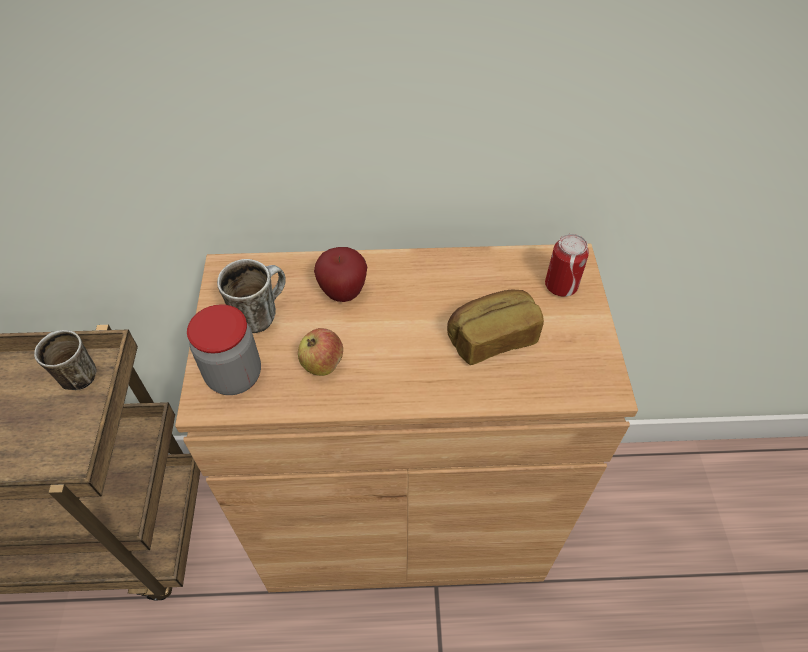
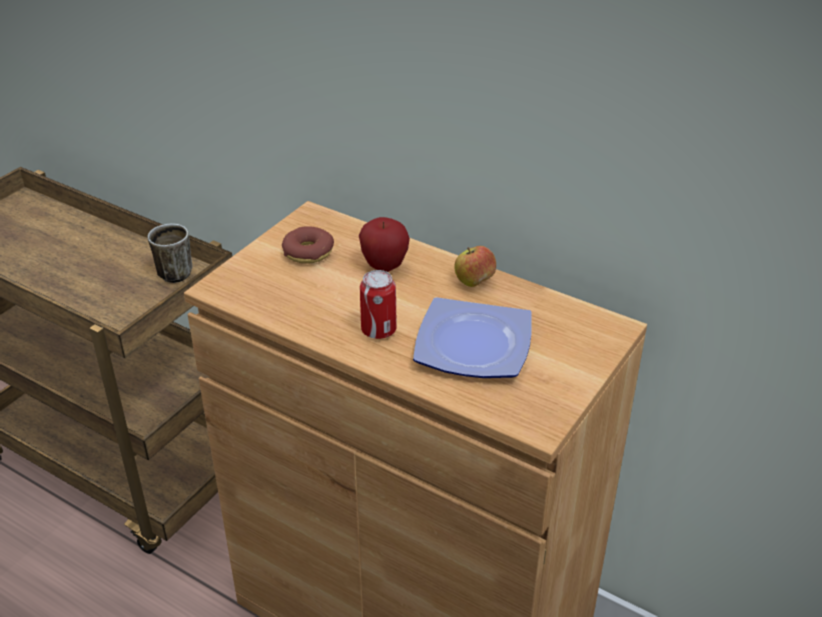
camera: 35 degrees right, 15 degrees down
(234, 375) = (251, 281): jar -> none
(260, 313) = (308, 252): mug -> donut
(322, 364) = (321, 303): apple -> apple (474, 282)
(491, 337) = (475, 347): bread -> plate
(561, 286) = (579, 340): can -> can (378, 330)

